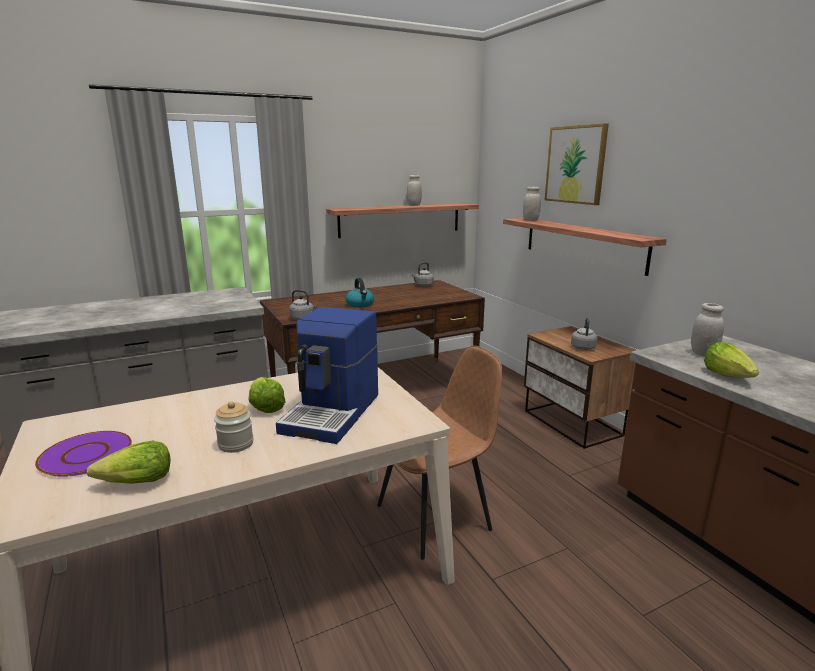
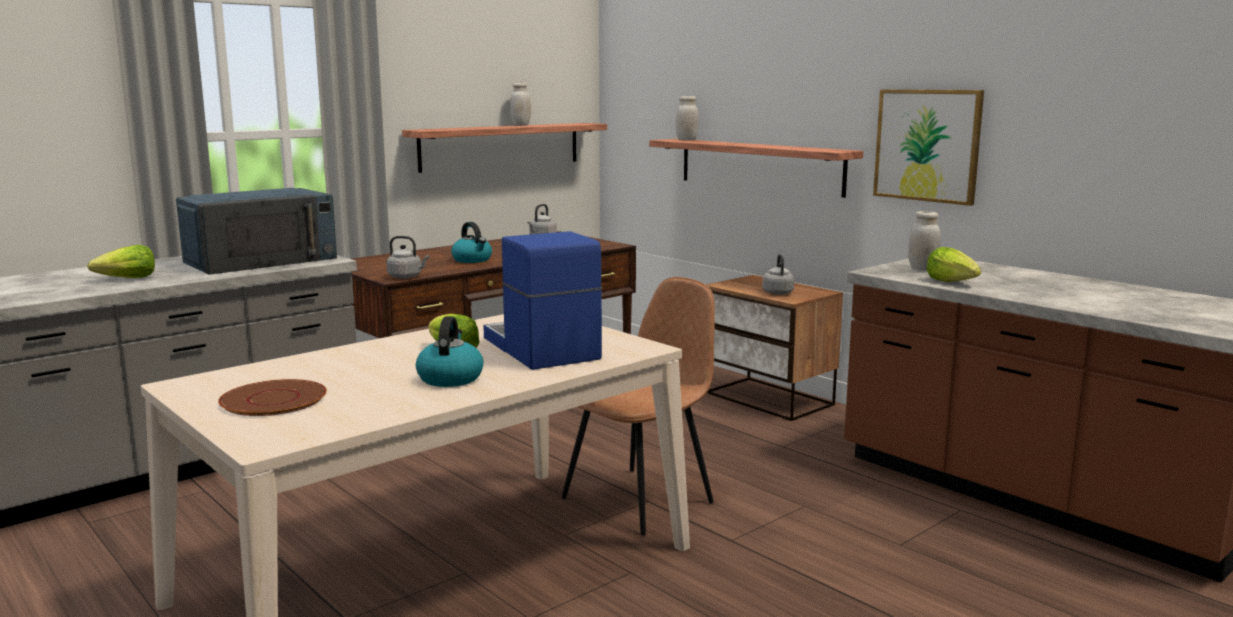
camera: 15 degrees left, 5 degrees down
(86, 454) = (274, 399): purple plate -> brown plate
(137, 482) = (369, 411): lettuce -> lettuce (127, 279)
(205, 302) = (262, 260): none -> blue microwave
(236, 444) = (450, 378): jar -> kettle
(333, 413) = (539, 349): coffee machine -> coffee machine turned 150 degrees clockwise
(575, 164) = (742, 67): picture -> picture (927, 145)

